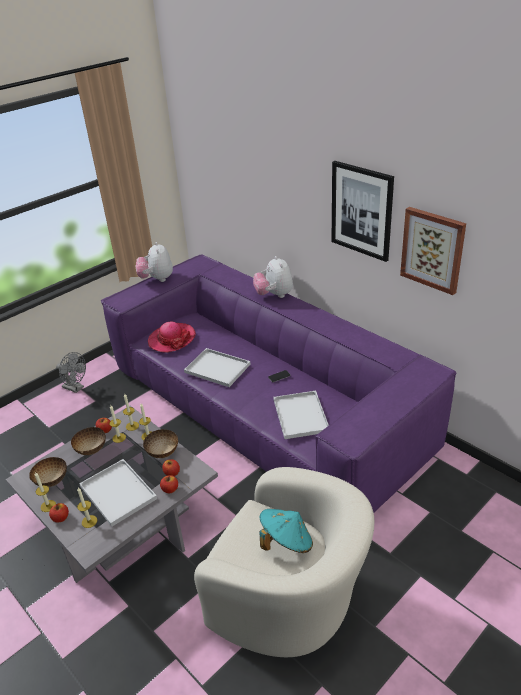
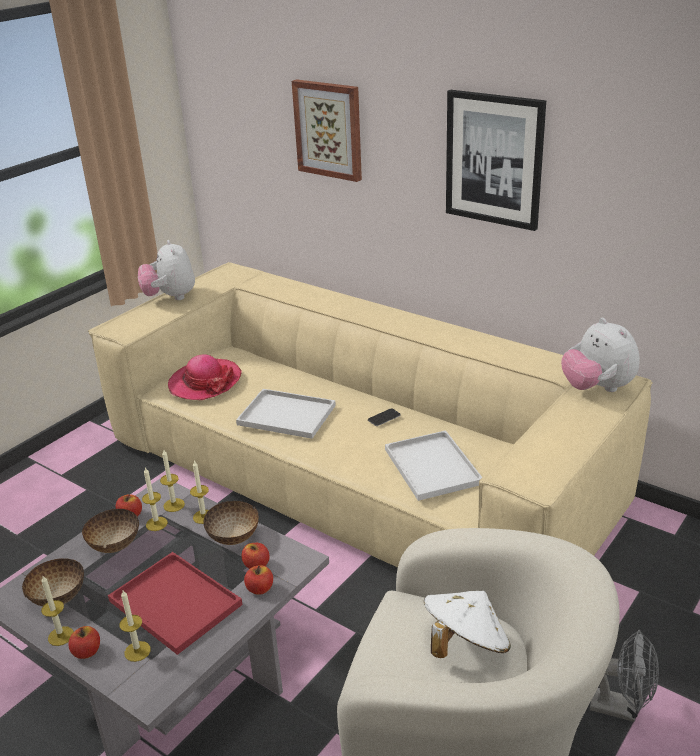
camera: 10 degrees left, 5 degrees down
(76, 388) = (50, 474): grey fan -> grey fan (621, 708)
(116, 492) = (172, 602): white tray -> red tray
(264, 406) = (355, 473): purple sofa -> beige sofa
(274, 295) = (356, 306): plush toy -> plush toy (597, 388)
(286, 542) = (465, 644): turquoise hat -> white hat
(433, 249) = (609, 202): picture -> picture (329, 129)

